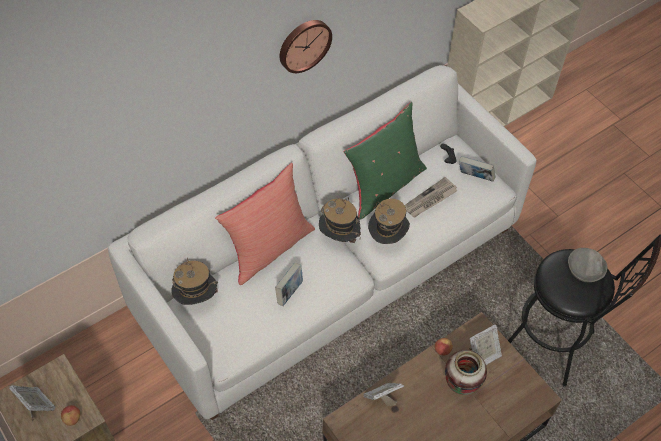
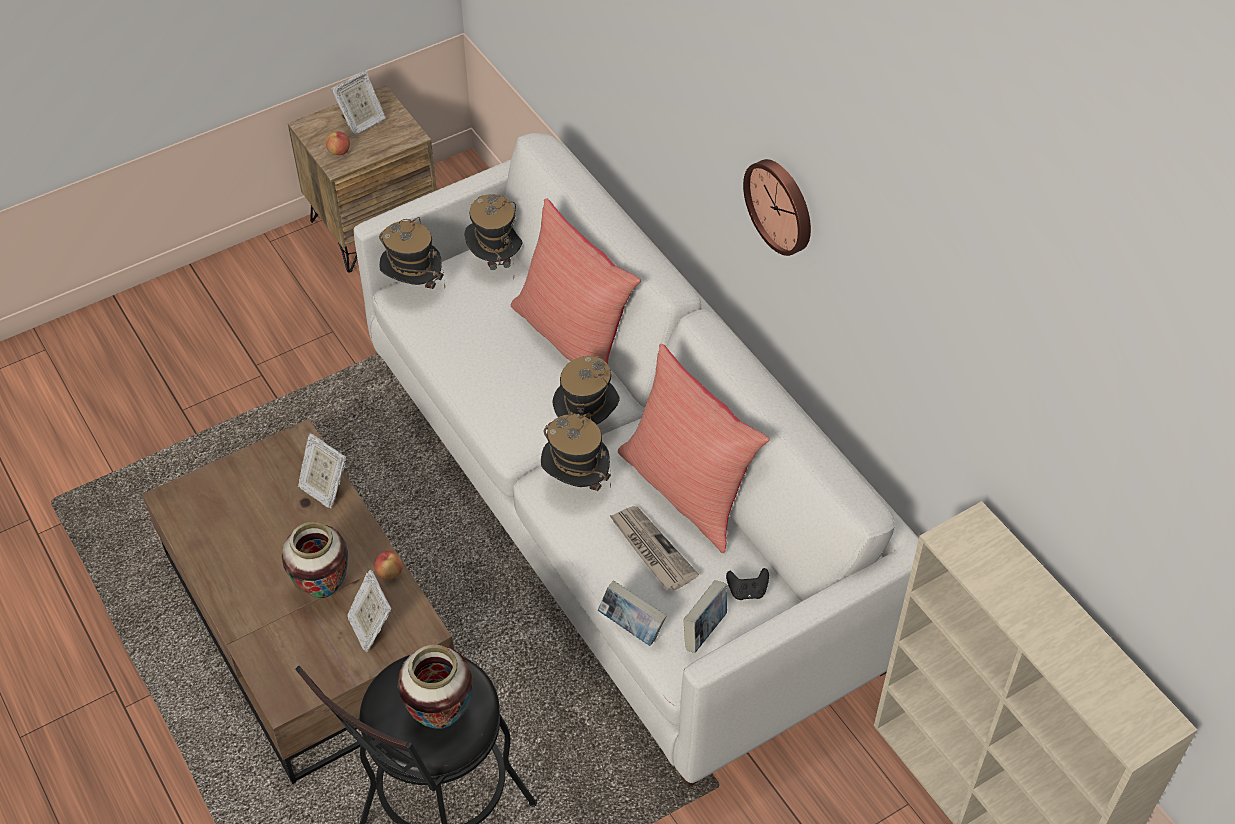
camera: 95 degrees right, 5 degrees down
(218, 350) = (413, 286): none -> hat
(289, 292) = (489, 357): book -> book (631, 627)
(381, 398) = (324, 488): picture frame -> picture frame turned 150 degrees clockwise
(384, 185) = (687, 489): green pillow -> red pillow
(583, 271) = (441, 717): grey bowl -> vase

